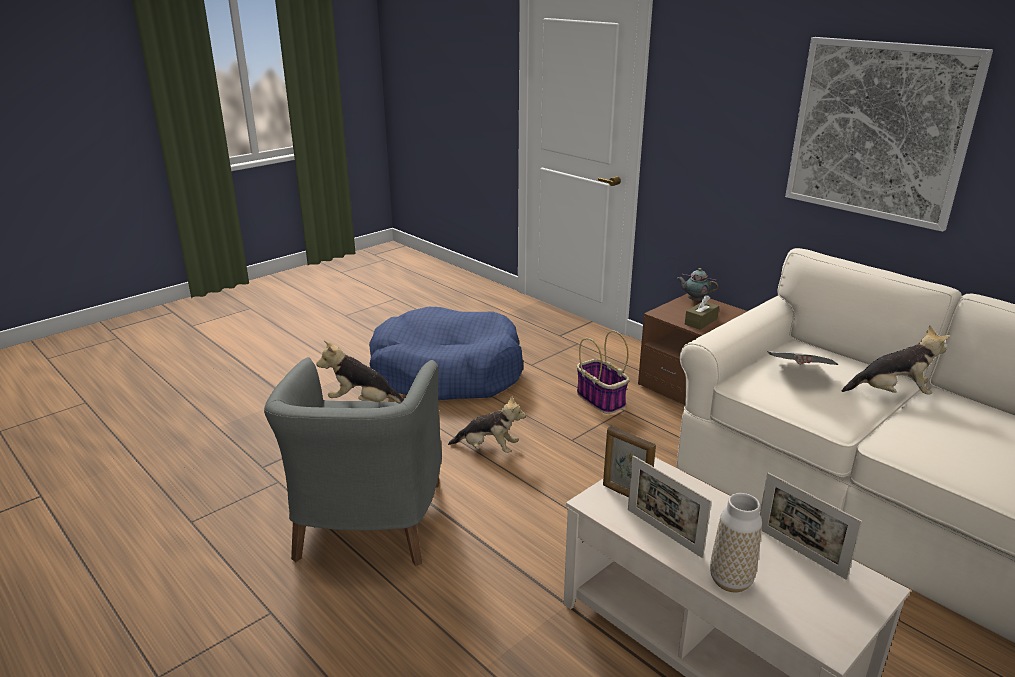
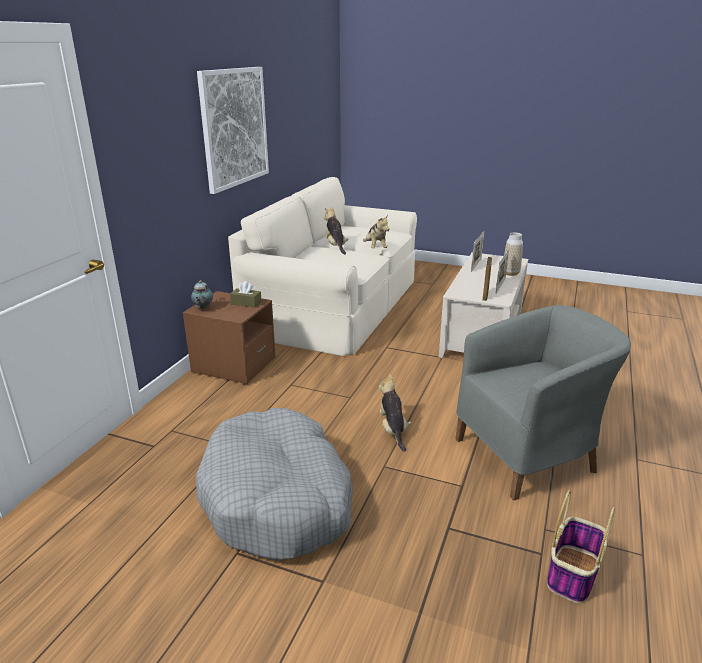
camera: 115 degrees left, 0 degrees up
(364, 403) = (504, 395): plush toy -> plush toy (375, 248)
(447, 372) = (278, 498): blue dog bed -> grey dog bed
(601, 400) = (281, 396): basket -> basket (572, 573)
(798, 375) = (334, 262): newspaper -> none

